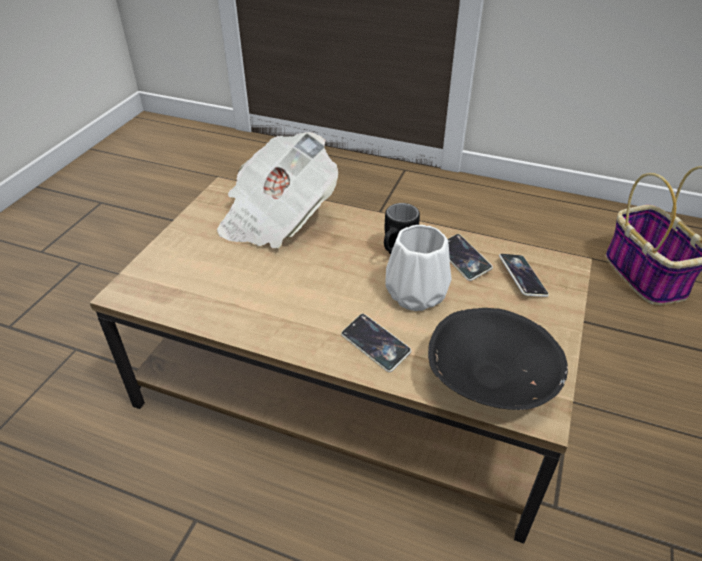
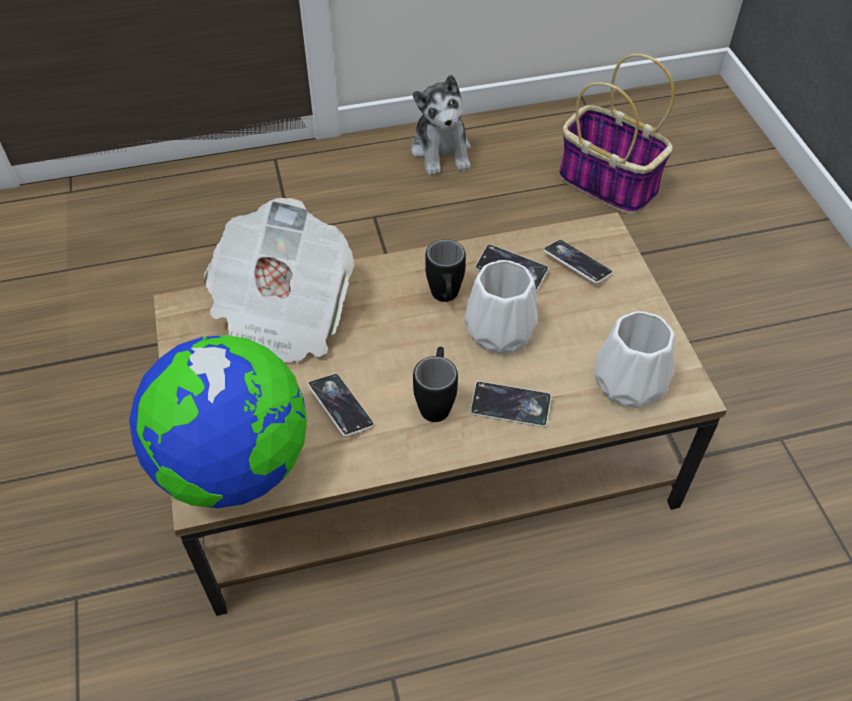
camera: 35 degrees left, 10 degrees up
(160, 286) = (234, 466): none -> globe
(258, 286) = (341, 407): none -> phone
(325, 314) = (436, 401): none -> black mug
(492, 379) = (631, 383): black bowl -> white vase
(523, 206) = (441, 151): none -> plush toy

